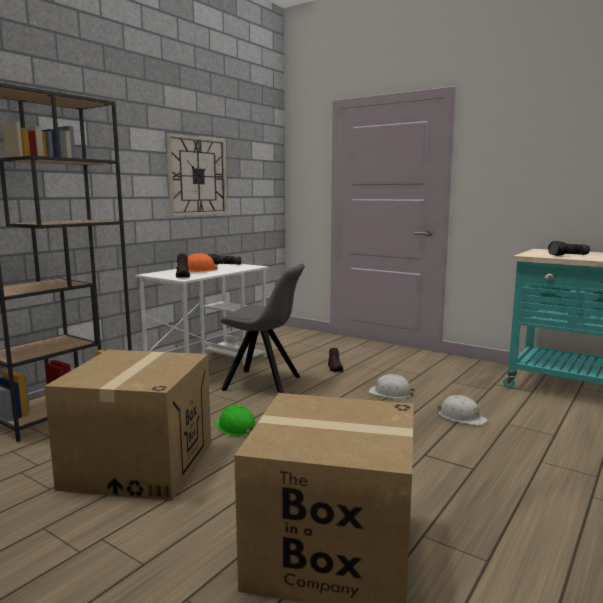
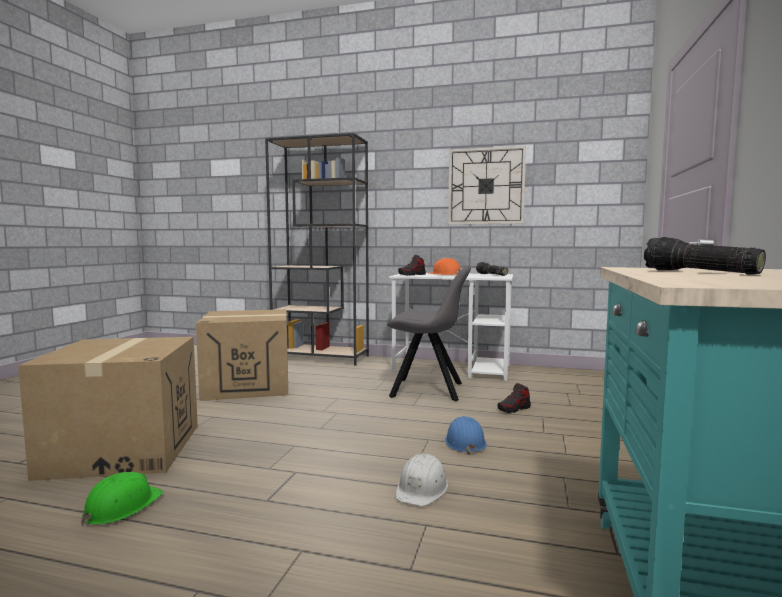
camera: 70 degrees right, 5 degrees down
(235, 427) = (320, 397): green hard hat -> green hard hat (122, 507)
(263, 383) = (427, 390): grey chair -> grey chair turned 75 degrees counterclockwise
(390, 393) = (464, 442): white hard hat -> blue hard hat

